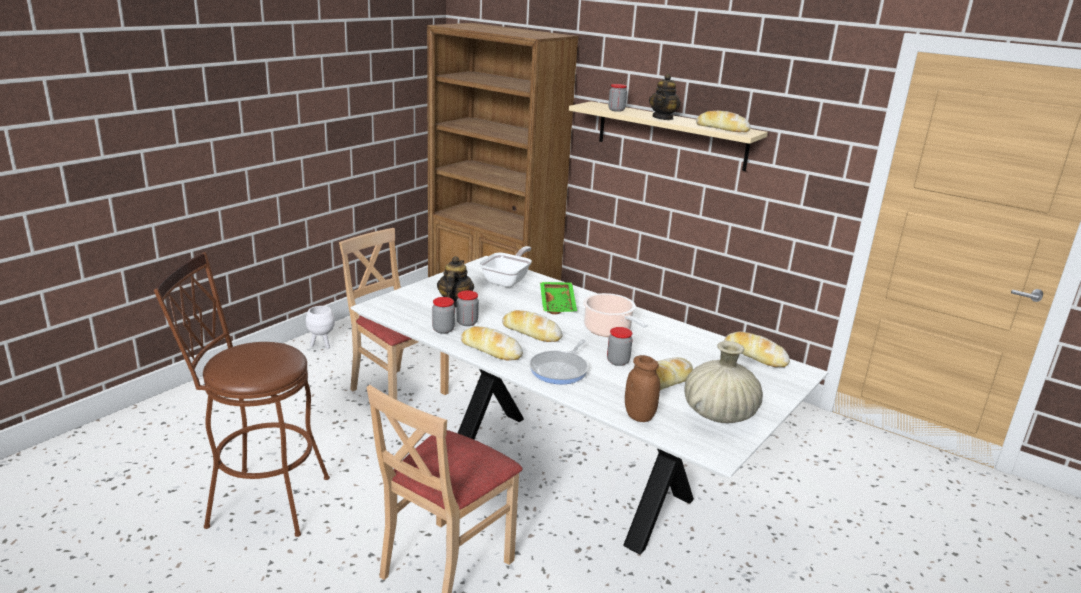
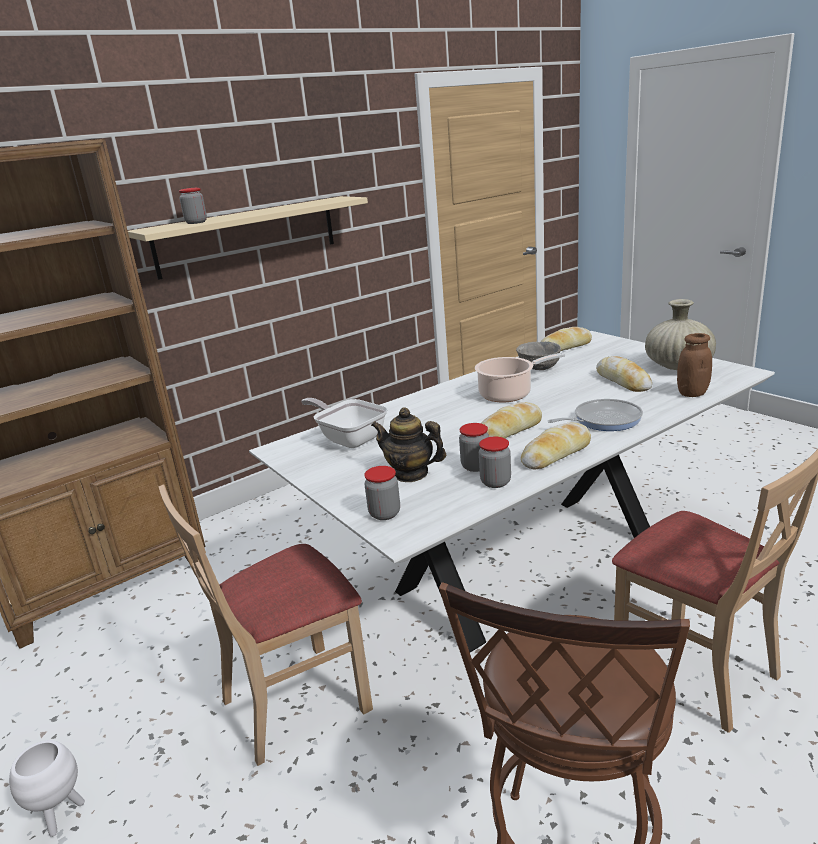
camera: 70 degrees left, 0 degrees up
(558, 304) = (433, 414): green tray -> none
(560, 370) = (603, 420): frying pan -> frying pan turned 60 degrees counterclockwise
(618, 361) = (581, 395): jar -> jar (384, 513)
(663, 118) = (255, 212): teapot -> none
(685, 342) = (538, 367): none -> grey bowl
(722, 129) = (323, 201): bread -> none

